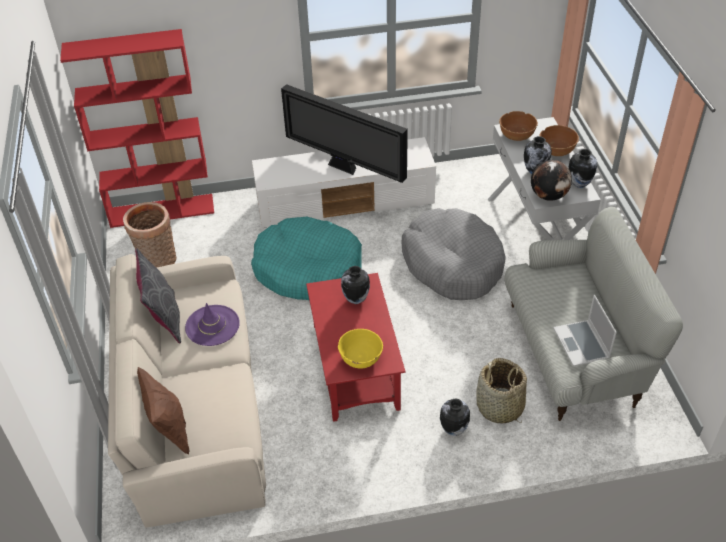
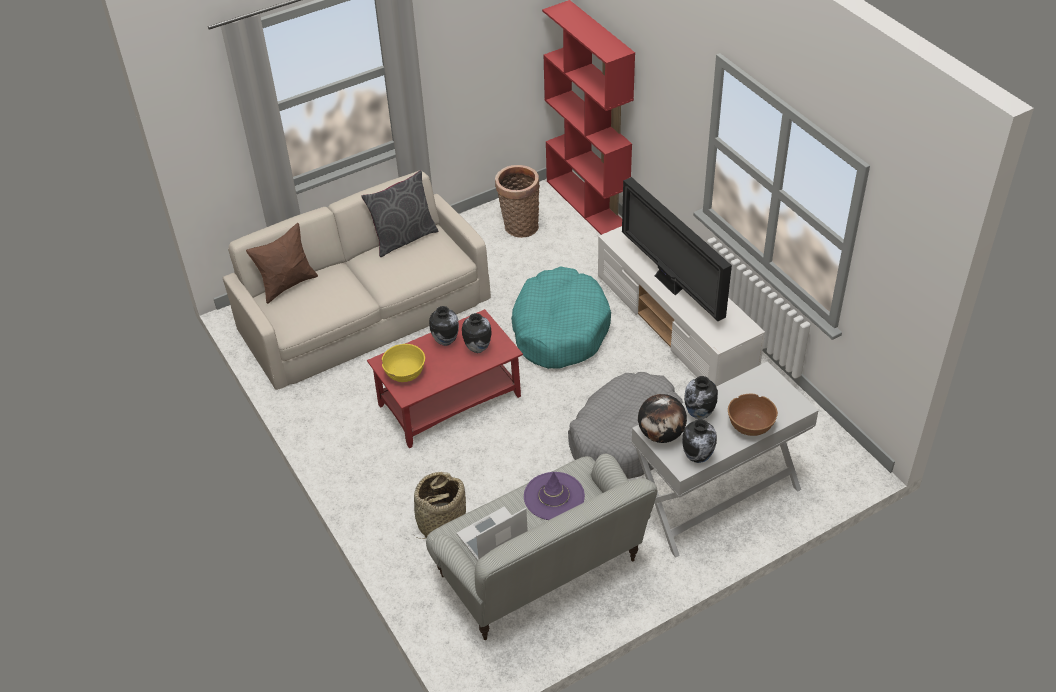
camera: 70 degrees right, 0 degrees up
(212, 325) = (406, 268): purple hat -> purple hat (554, 496)
(344, 168) = (670, 285): television -> television turned 45 degrees counterclockwise
(453, 430) = (399, 493): vase -> vase (445, 341)
(516, 135) = (758, 385): brown bowl -> none

